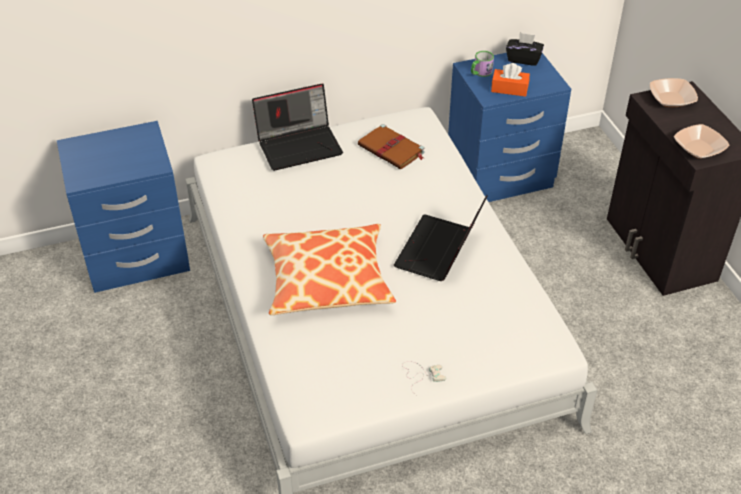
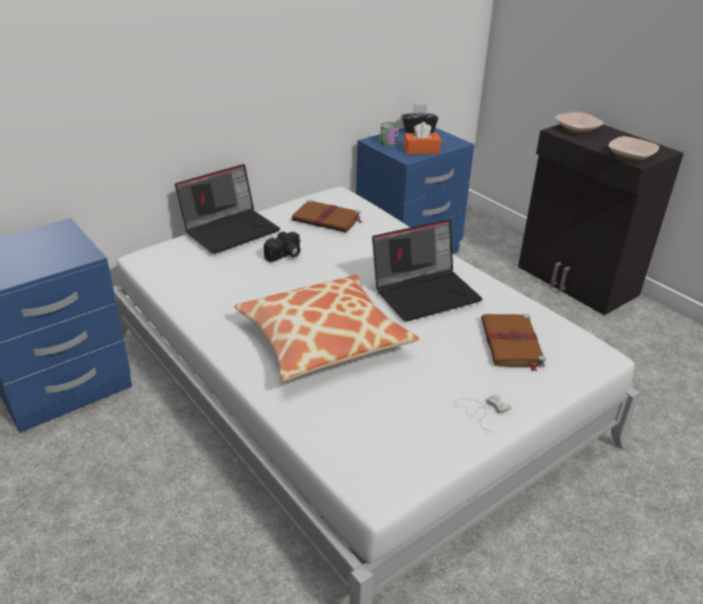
camera: 20 degrees left, 10 degrees down
(334, 184) = (285, 255): none -> camera
(439, 252) = (426, 292): laptop -> laptop turned 120 degrees counterclockwise
(485, 321) = (511, 344): none -> brown book

